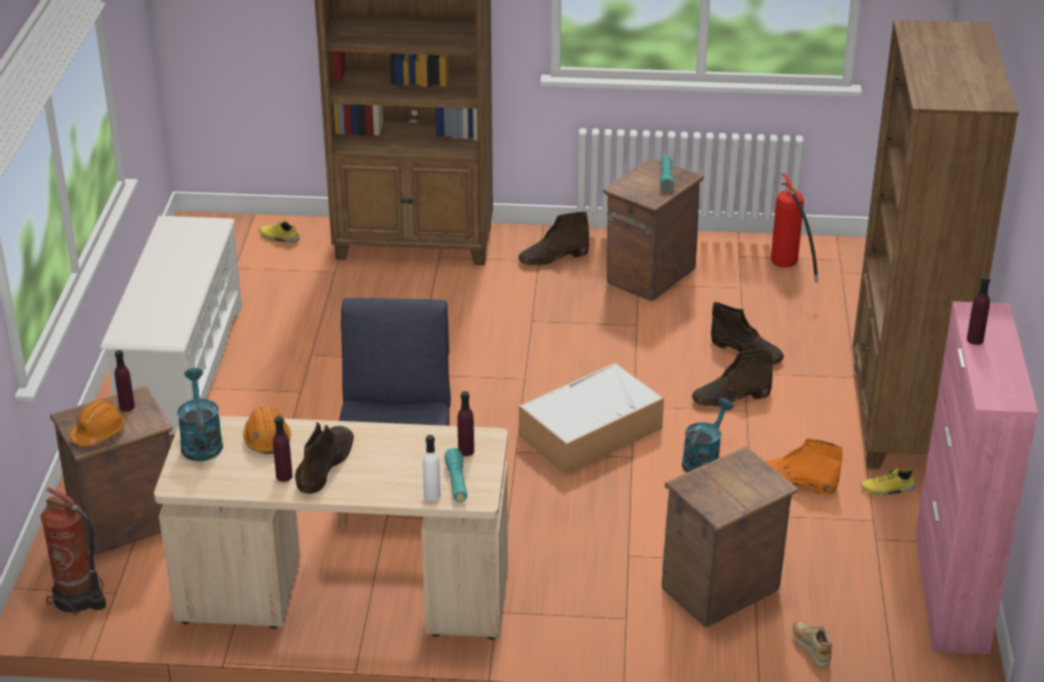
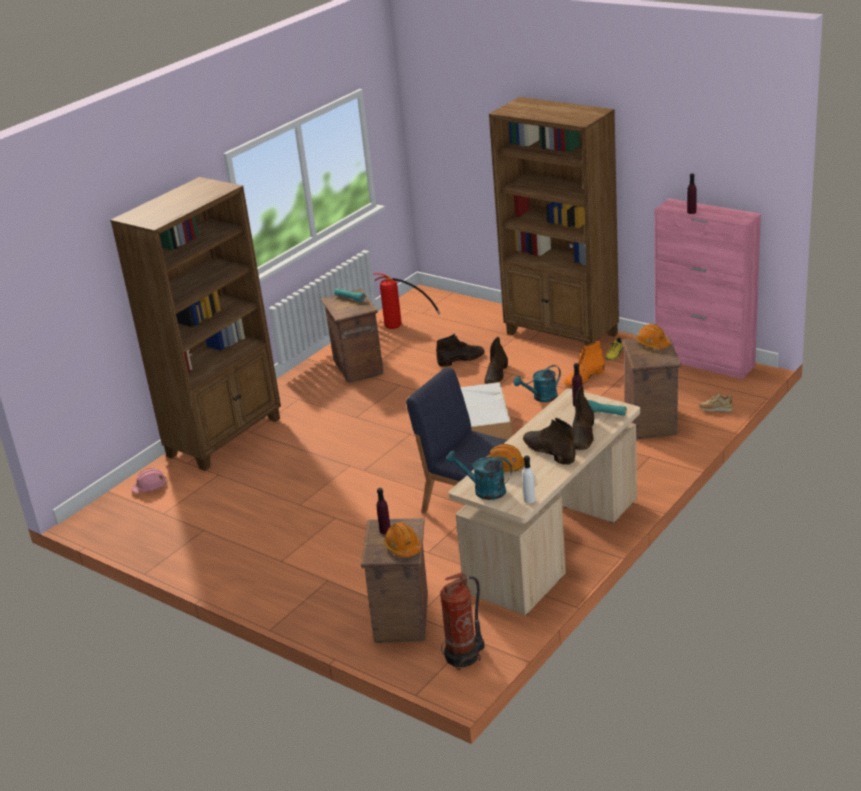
camera: 55 degrees left, 5 degrees down
(182, 367) = (254, 560): white shoe rack -> none
(278, 238) = (150, 487): yellow shoe -> pink hard hat
(284, 476) = (548, 467): purple bottle -> none
(432, 495) = (609, 423): white bottle -> white bottle (529, 500)
(553, 257) = (301, 393): brown boot -> brown boot (582, 436)
(704, 460) = (541, 398): turquoise watering can -> turquoise watering can turned 90 degrees counterclockwise
(755, 480) = (653, 344): none -> orange hard hat

